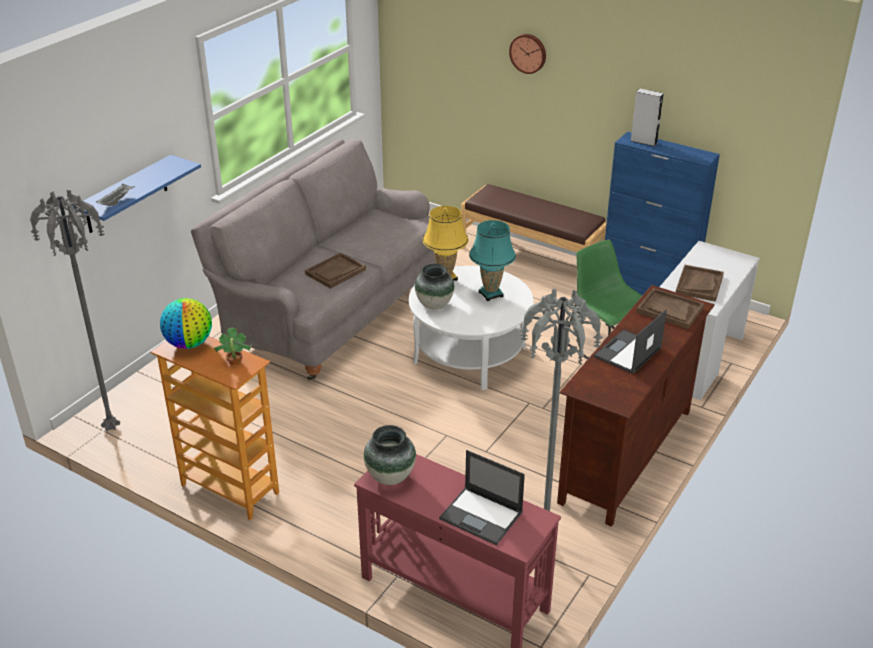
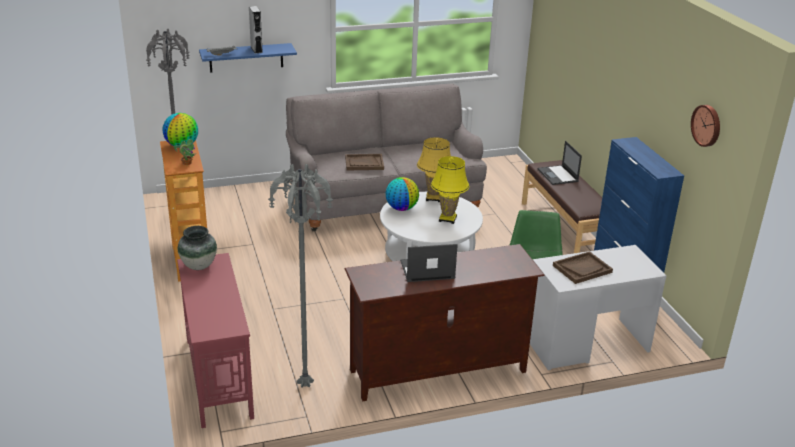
camera: 40 degrees right, 5 degrees down
(434, 305) = (401, 208): vase -> globe
(482, 516) = (209, 309): laptop -> laptop (558, 175)
(490, 294) = (447, 219): turquoise table lamp -> yellow table lamp
(528, 53) = (597, 52): wall clock -> wall clock (707, 125)
(643, 141) = (635, 146): grey speaker -> grey speaker (256, 49)
(669, 310) = (503, 262): brown tray -> none

